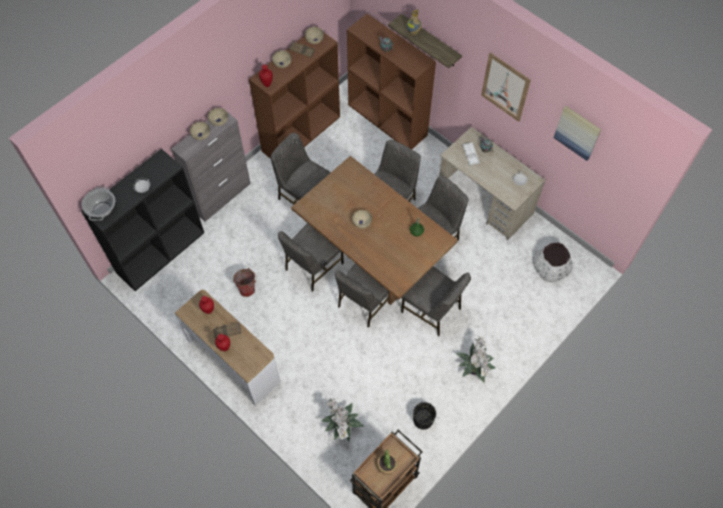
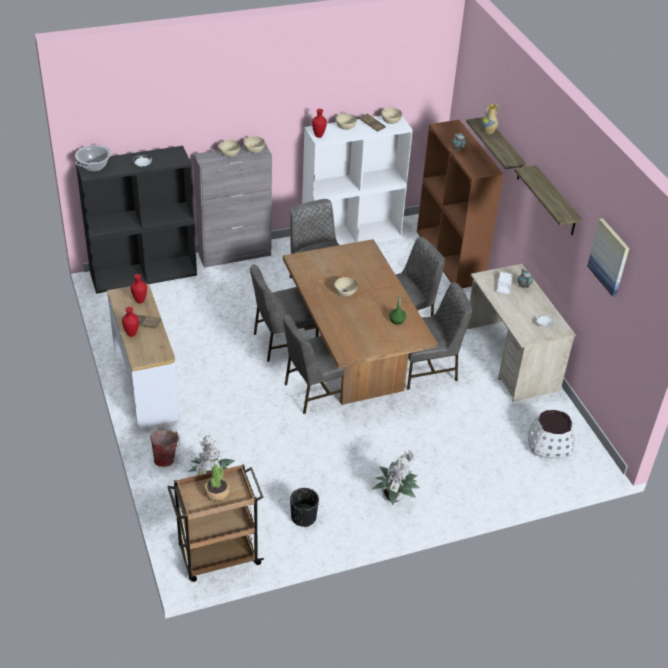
camera: 25 degrees right, 20 degrees down
(247, 287) = (205, 332): bucket -> bucket (166, 458)
(301, 133) = (351, 236): brown bookcase -> white bookcase
(432, 310) = (384, 428): grey chair -> none
(505, 87) = (556, 202): picture -> shelf

